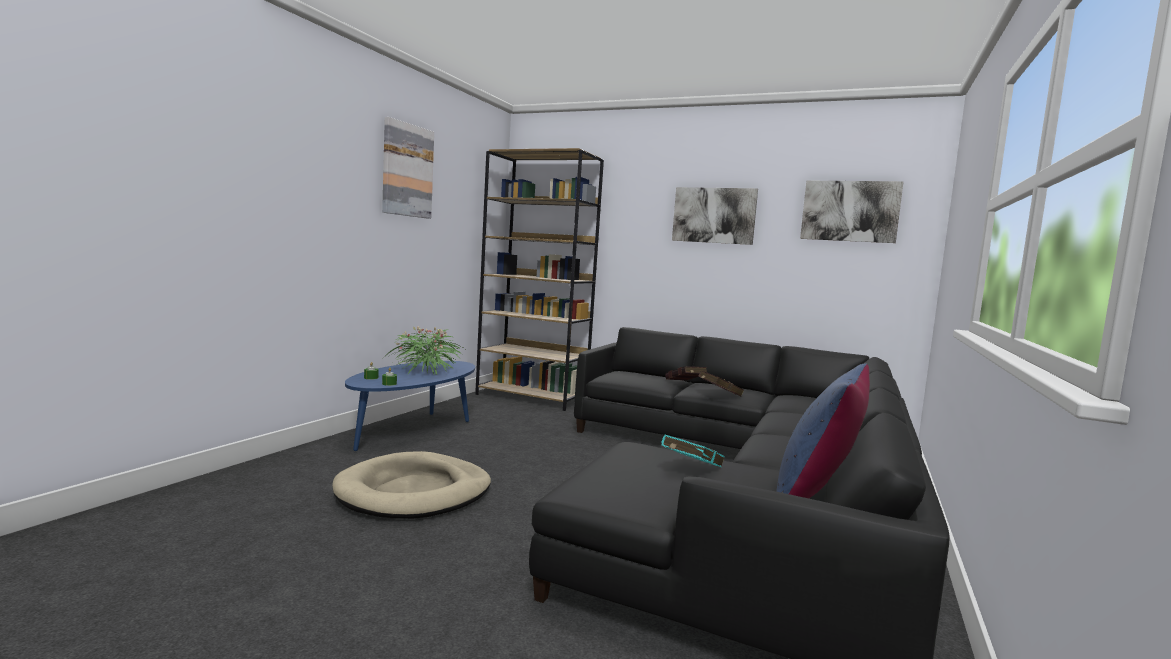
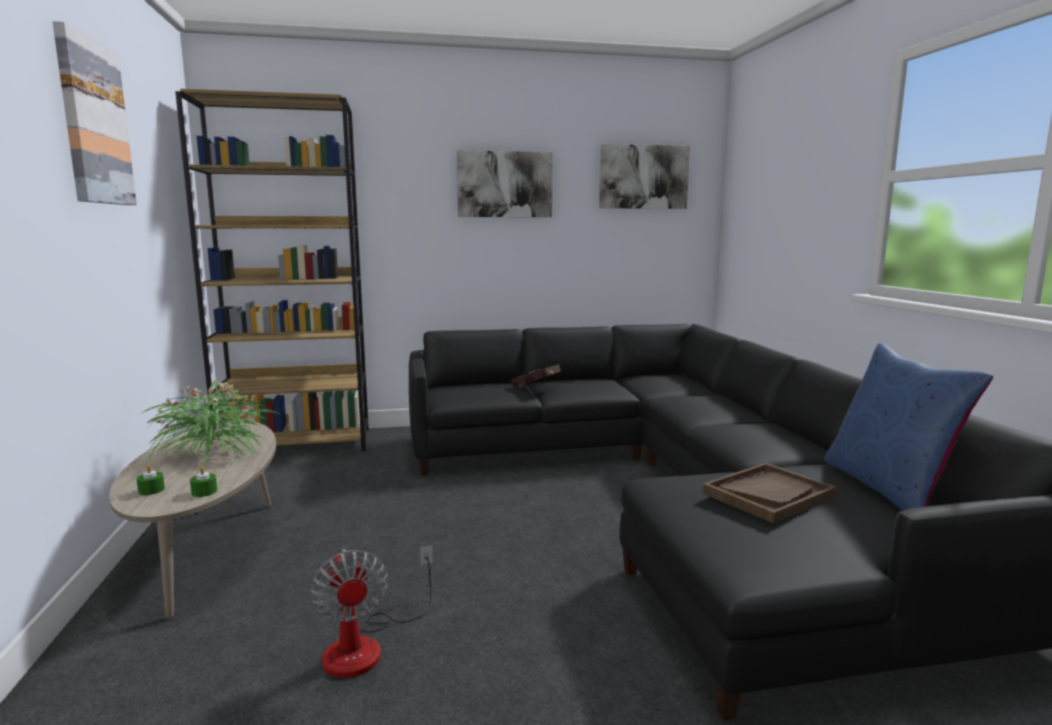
camera: 35 degrees left, 5 degrees up
(414, 430) = (212, 546): blue coffee table -> beige coffee table
(414, 492) = (367, 645): beige dog bed -> fan
(689, 469) = (768, 494): turquoise book -> brown tray
(717, 394) = (588, 392): red book -> none

